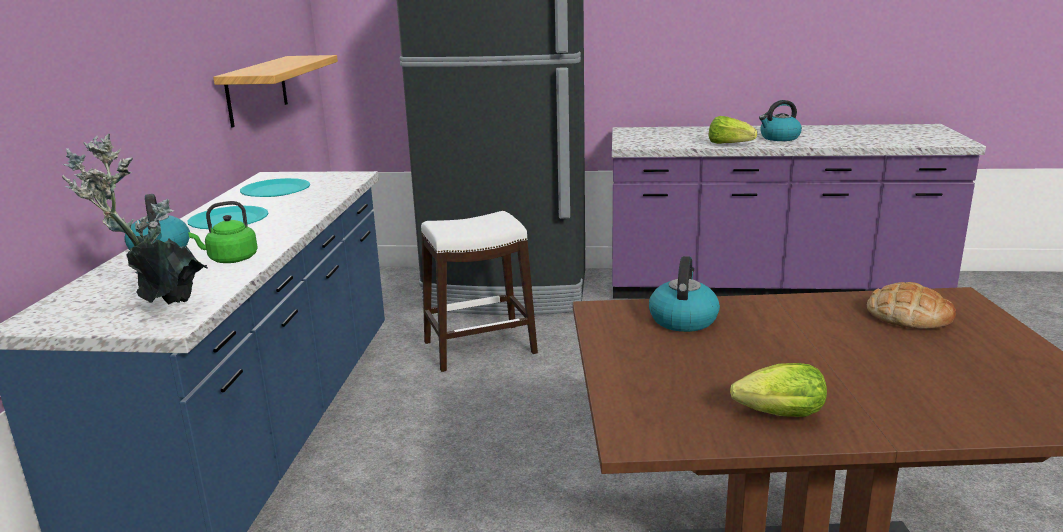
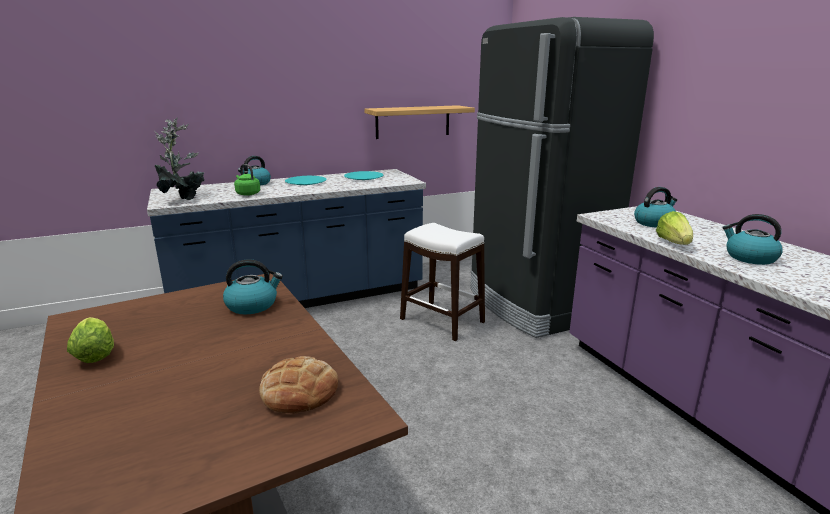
camera: 60 degrees right, 0 degrees up
(670, 137) = (654, 223): none -> kettle

